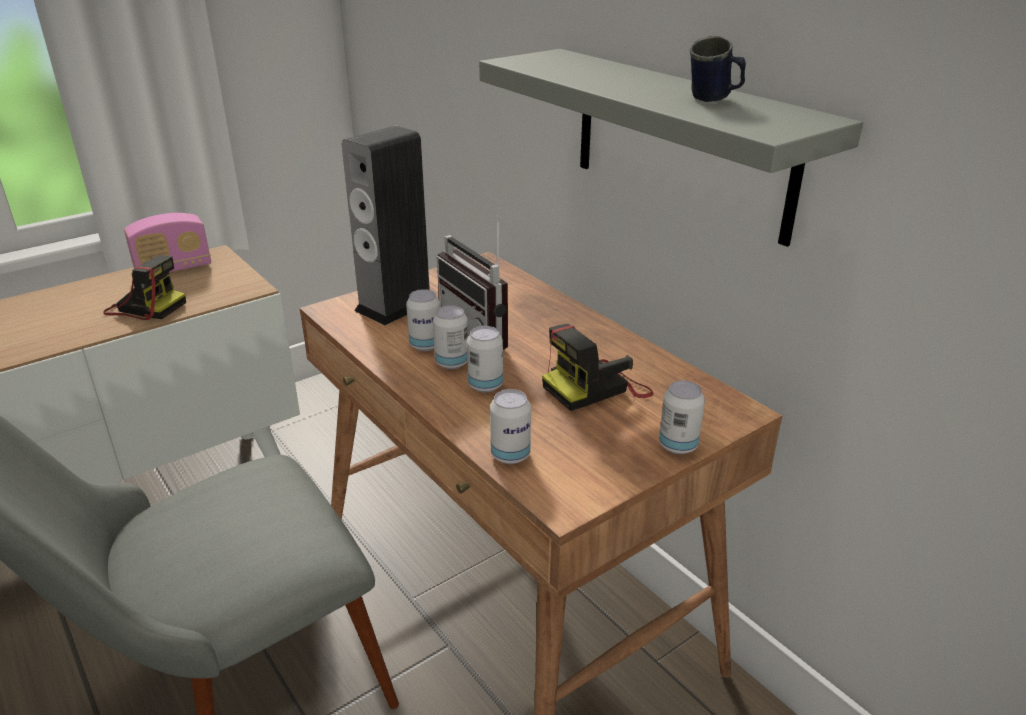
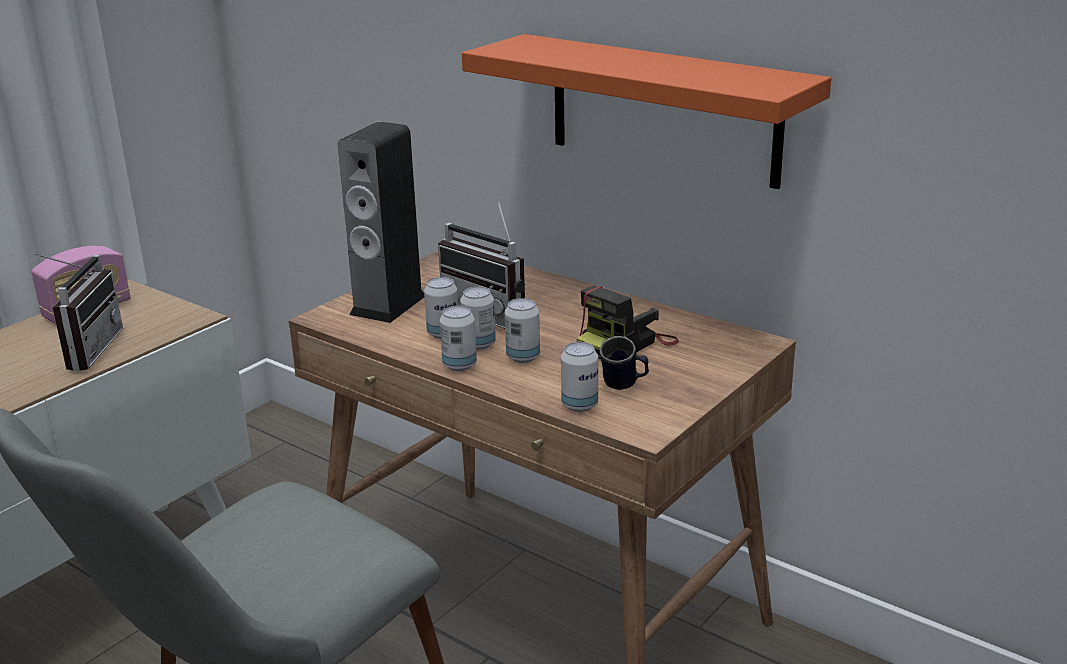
camera: 15 degrees left, 5 degrees down
(145, 306) = (85, 350): camera -> radio
(678, 446) = (720, 375): can -> can (459, 365)
(680, 142) = (663, 110): grey shelf -> orange shelf
(714, 100) = (704, 70): blue mug -> blue mug (624, 386)

